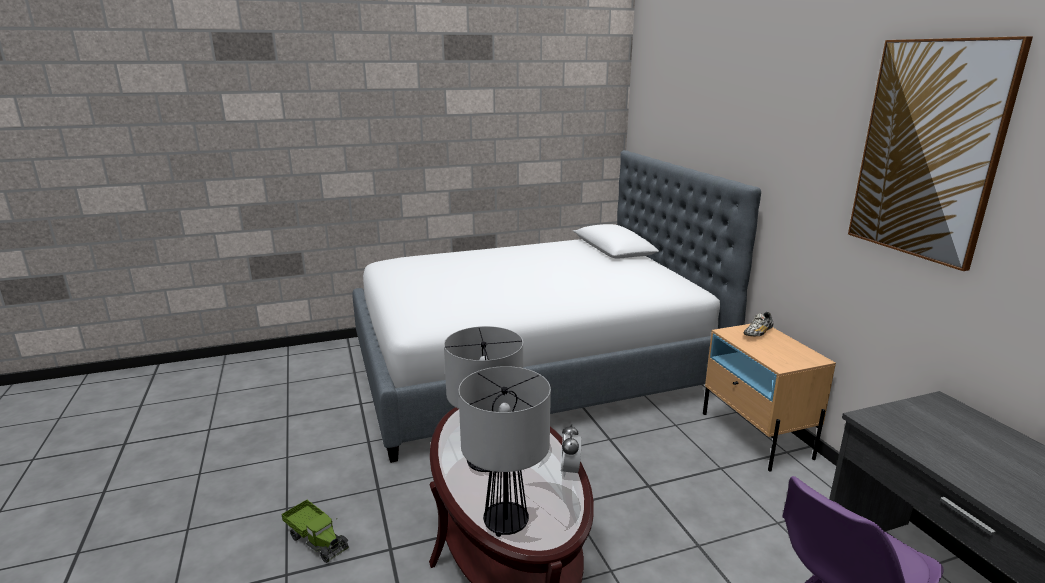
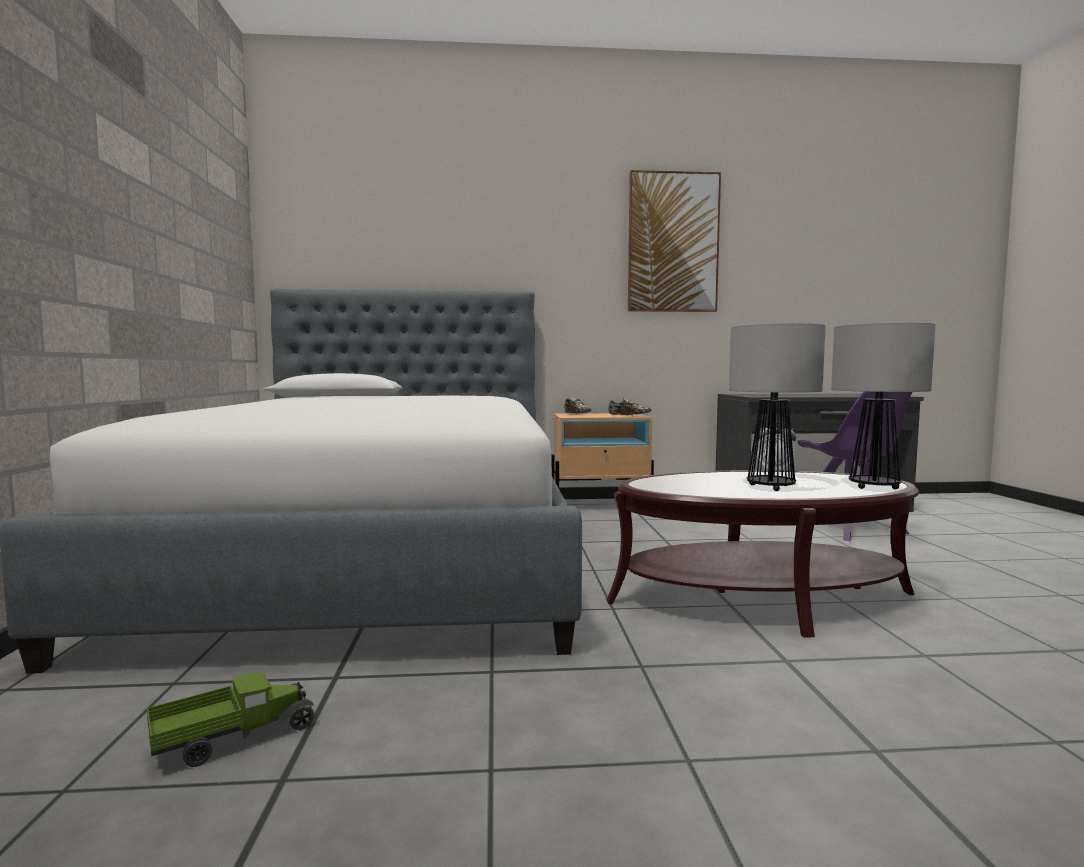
camera: 75 degrees left, 15 degrees down
(317, 539) = (778, 721): toy truck -> toy truck (233, 738)
(778, 360) = (629, 415): none -> shoe

